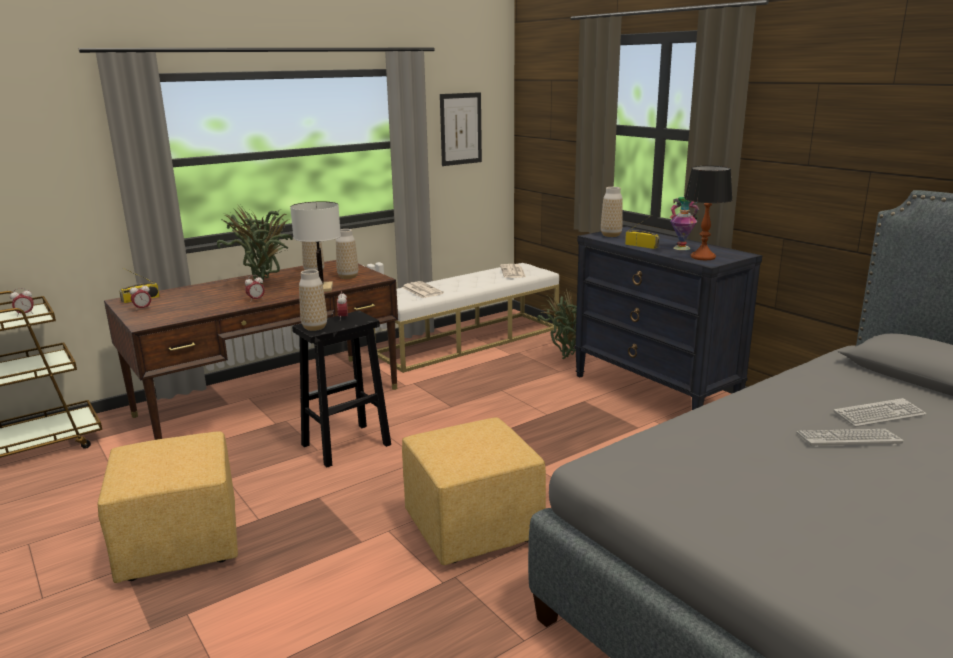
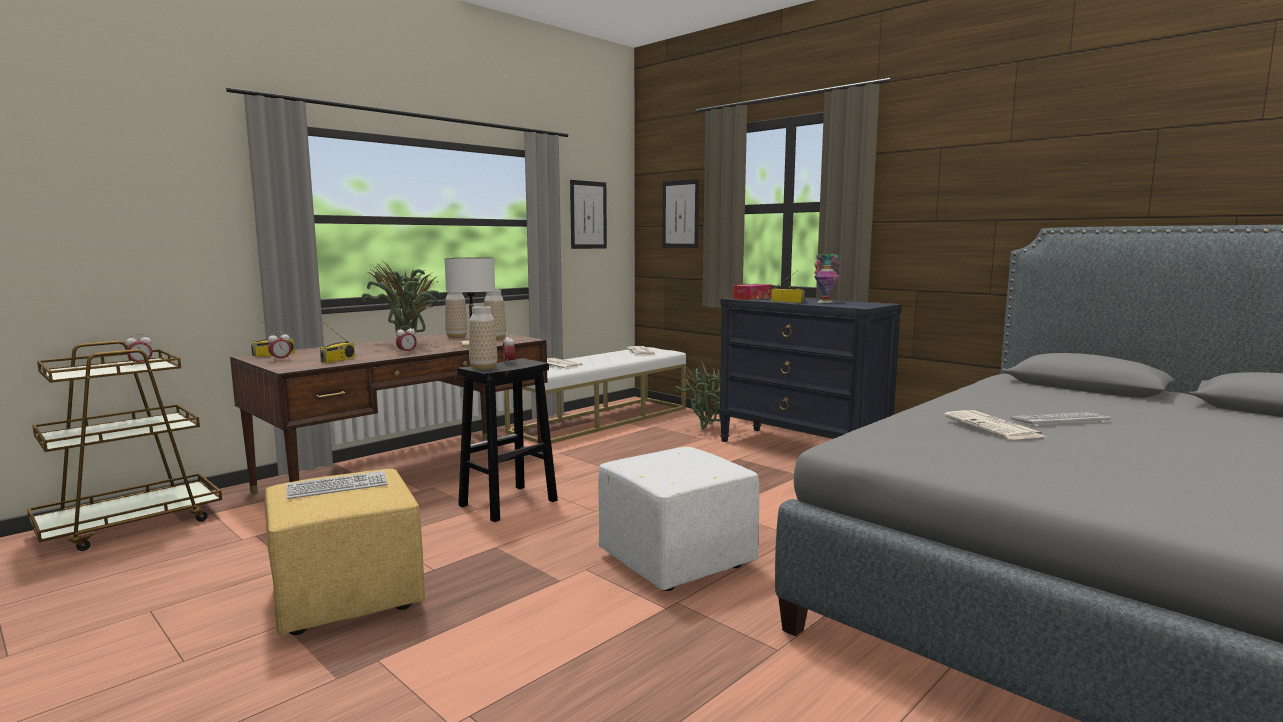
camera: 10 degrees left, 10 degrees down
(191, 311) = (338, 360): none -> radio
(472, 527) = (675, 560): yellow ottoman -> white ottoman
(557, 127) = (680, 214): none -> picture
(611, 235) = (752, 298): vase -> tissue box
(703, 257) = (851, 305): table lamp -> none
(765, 448) = (994, 427): none -> newspaper
(879, 414) = (1070, 406): keyboard -> keyboard (337, 486)

